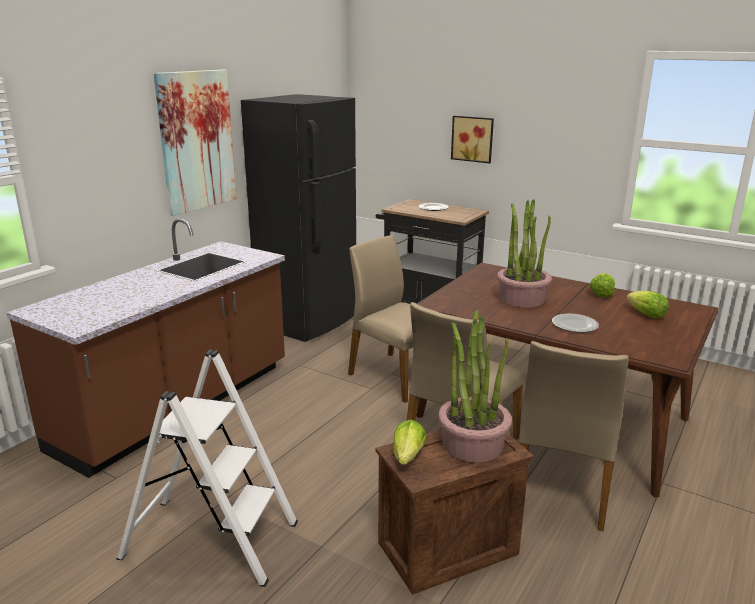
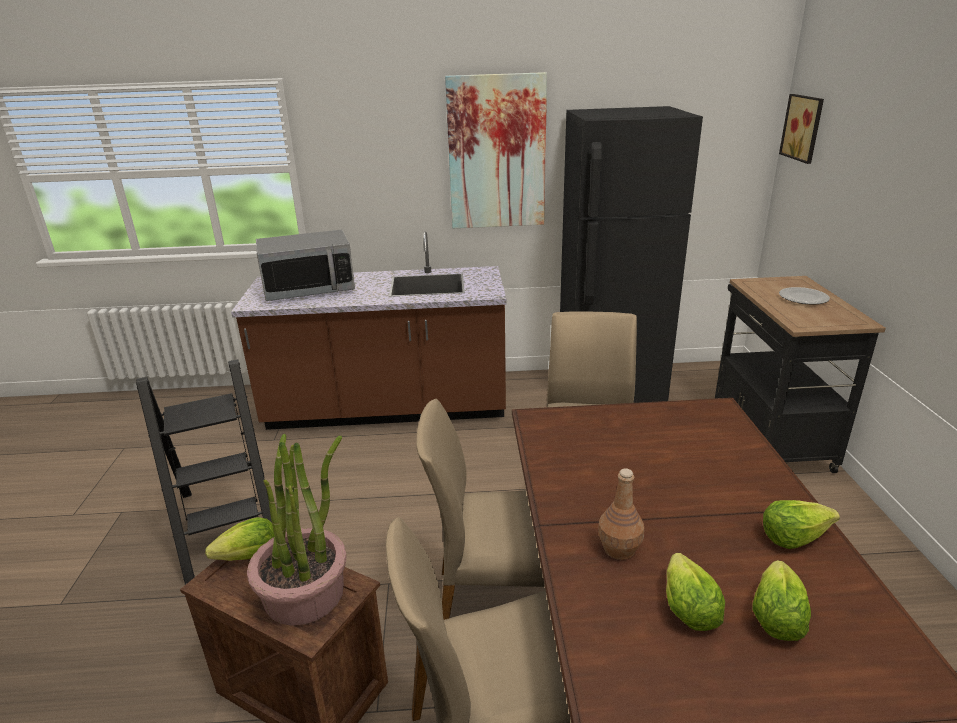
camera: 55 degrees right, 5 degrees up
(103, 300) = (309, 289): none -> microwave
(208, 538) = (229, 523): white step ladder -> black step ladder
(473, 139) = (898, 202): picture -> picture (804, 128)
(522, 298) = (650, 471): potted plant -> none
(574, 325) = (618, 548): plate -> brown bottle
(627, 327) = (688, 608): none -> lettuce

